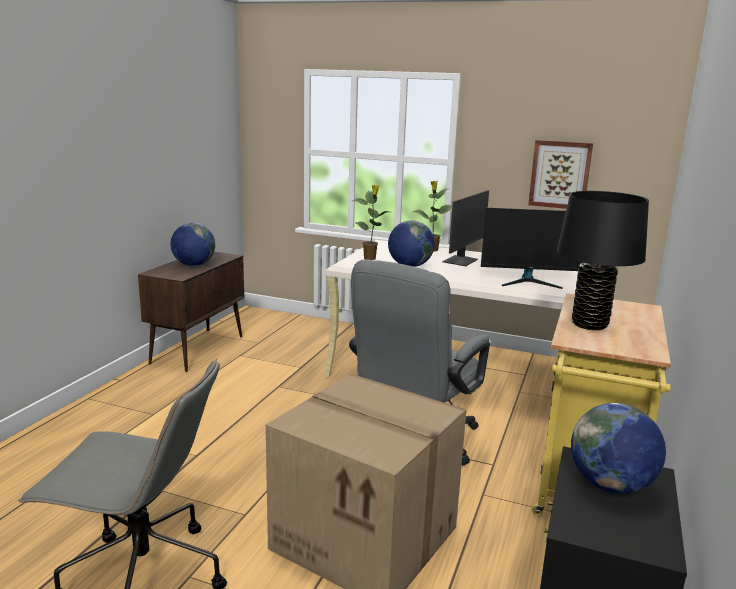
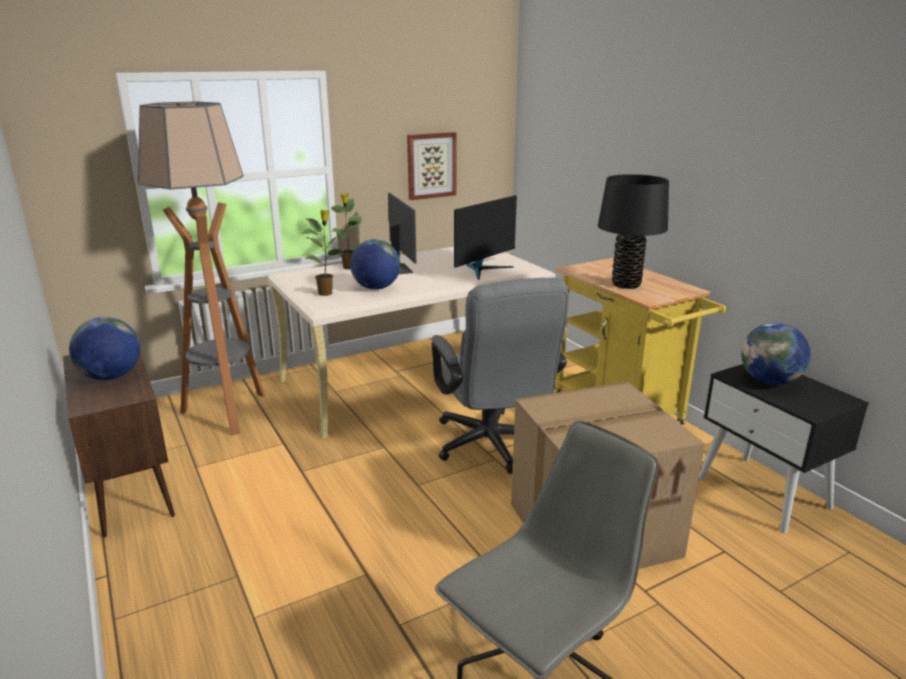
camera: 50 degrees left, 5 degrees up
(307, 337) = (227, 412): none -> floor lamp

